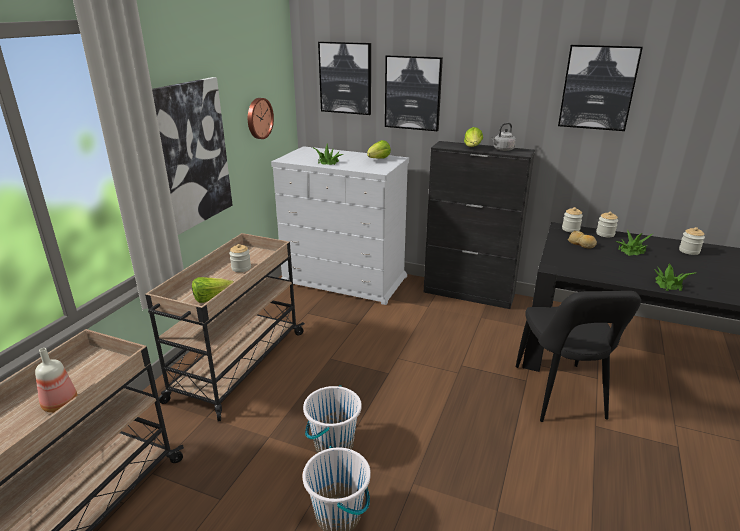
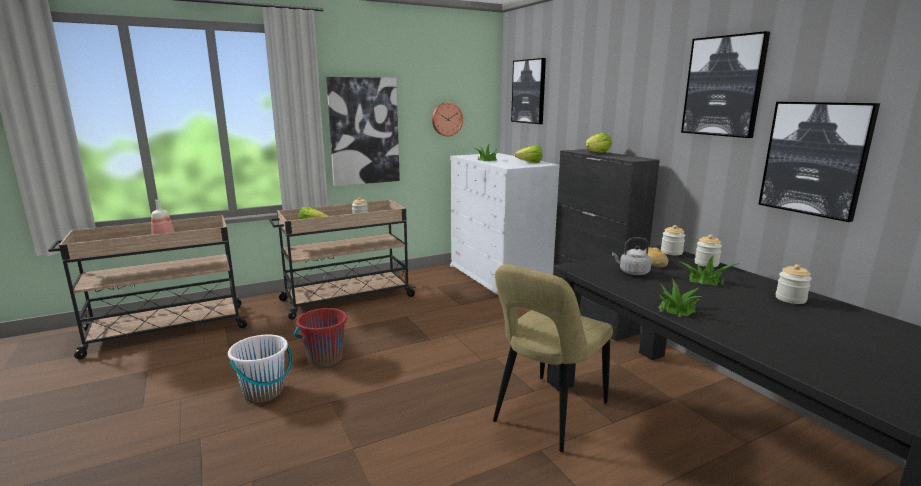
camera: 40 degrees right, 10 degrees down
(333, 445) = (325, 359): white bucket -> red bucket
(413, 93) = (570, 102): picture -> picture (815, 158)
(503, 149) = (622, 156): grey kettle -> grey kettle (632, 272)
(560, 395) = (547, 415): black chair -> beige chair

